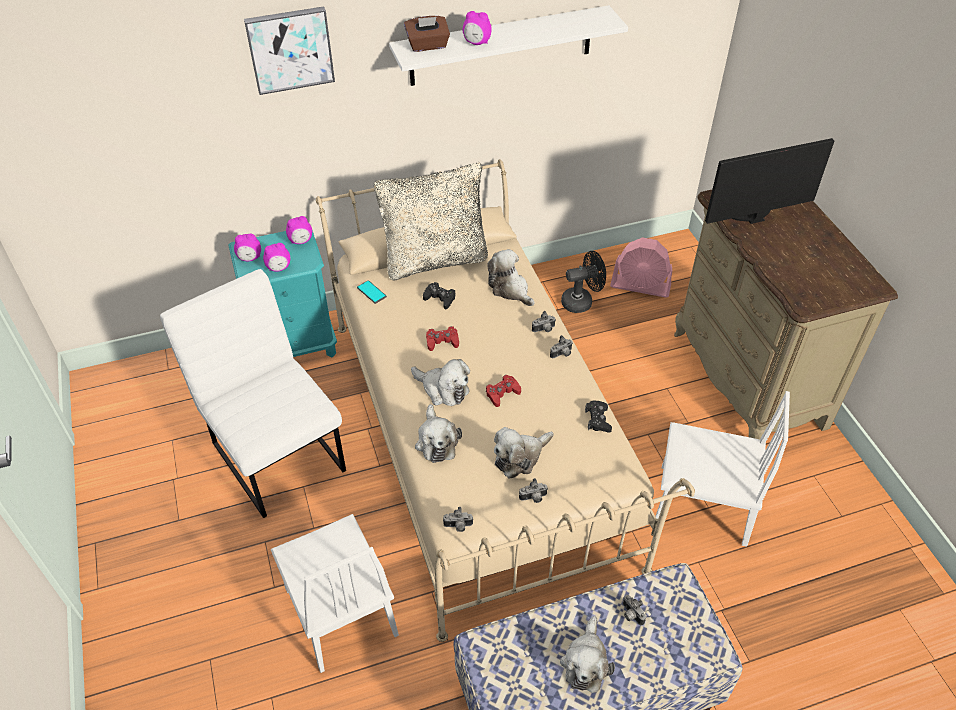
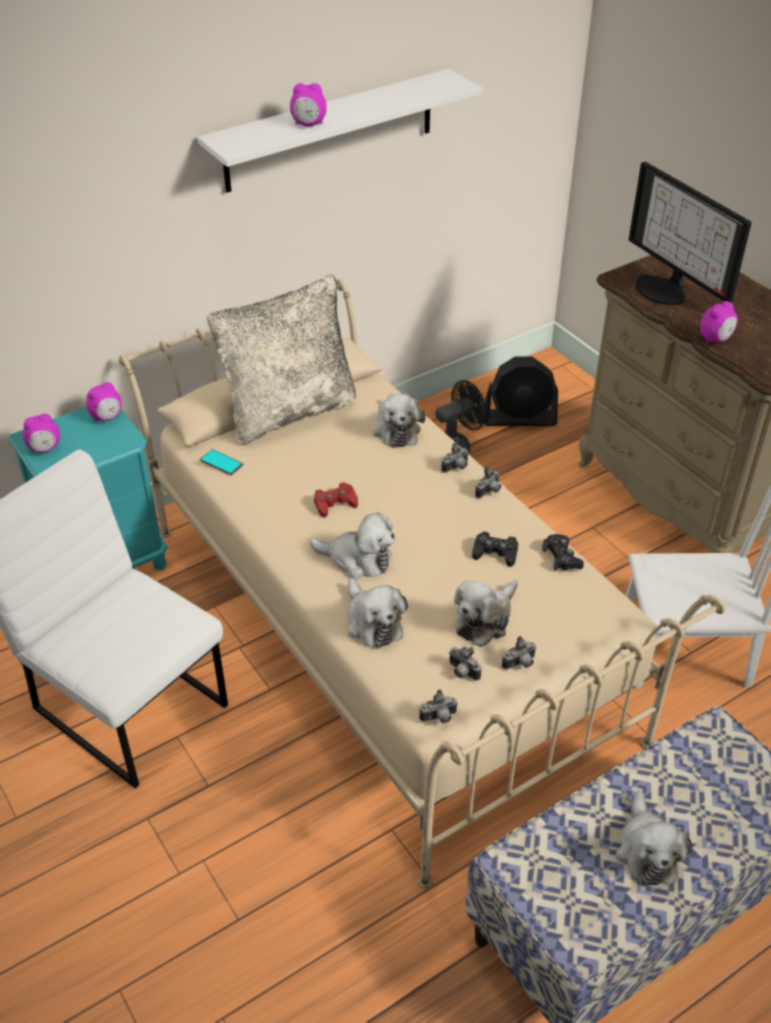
camera: 15 degrees left, 5 degrees down
(279, 268) = (89, 454): alarm clock -> alarm clock (715, 339)
(290, 49) = (75, 156): picture -> none
(340, 611) = (280, 883): white chair -> none
(427, 46) = (248, 134): brown tissue box -> none
(440, 298) = (312, 454): black game controller -> black game controller (495, 553)
(502, 393) = (434, 549): red game controller -> none
(510, 289) = (396, 429): plush toy -> plush toy turned 135 degrees counterclockwise
(630, 615) = (679, 781): camera -> camera (462, 672)
(640, 286) = (519, 418): pink fan -> black fan
(749, 214) = (665, 289): monitor -> monitor turned 90 degrees counterclockwise

